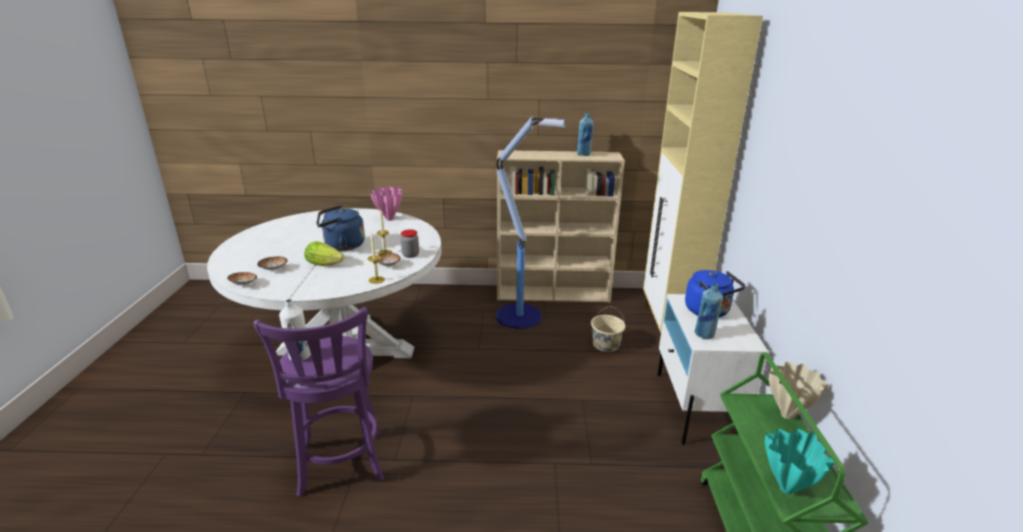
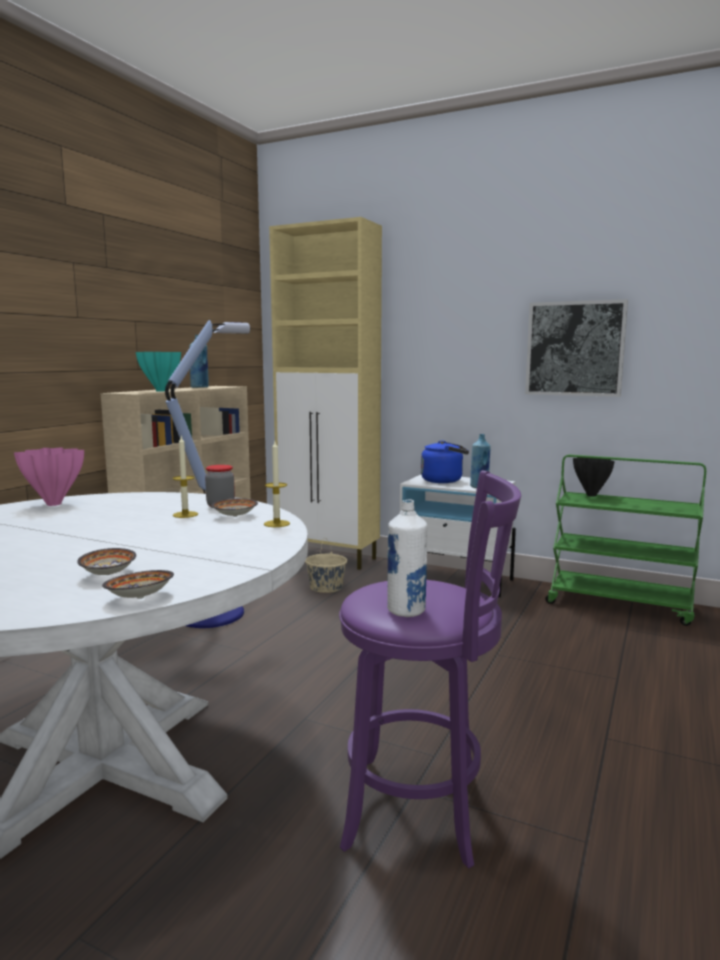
camera: 65 degrees left, 15 degrees down
(326, 264) = (162, 543): lettuce -> none
(342, 246) = (102, 531): blue kettle -> none
(786, 489) = (671, 510): turquoise vase -> turquoise vase (161, 391)
(787, 414) = (591, 495): beige vase -> black vase
(844, 231) = (575, 348): none -> picture

